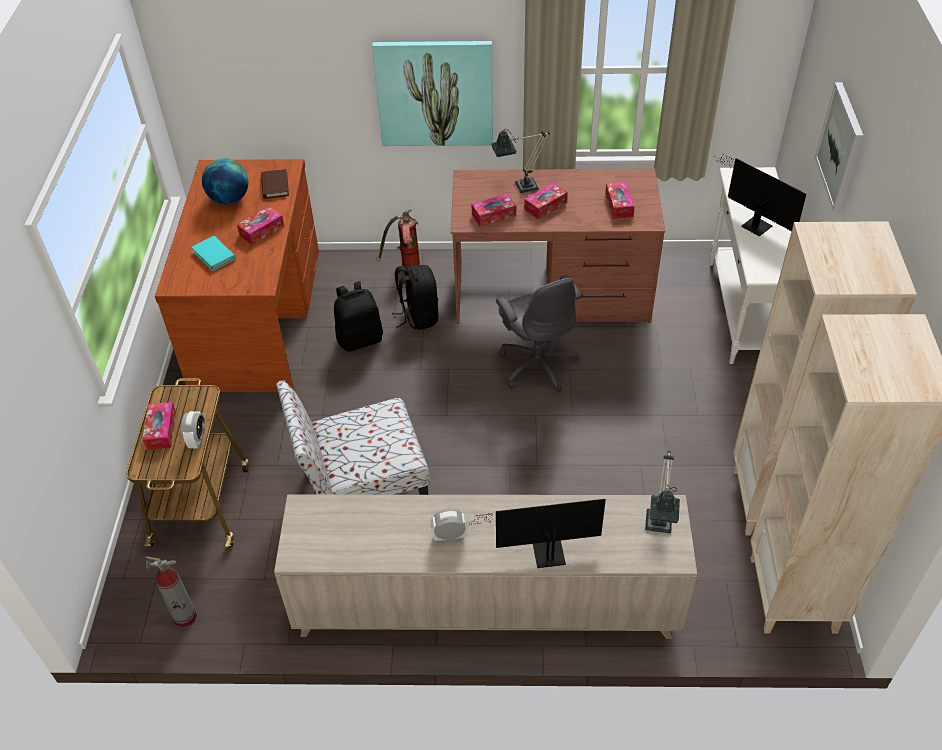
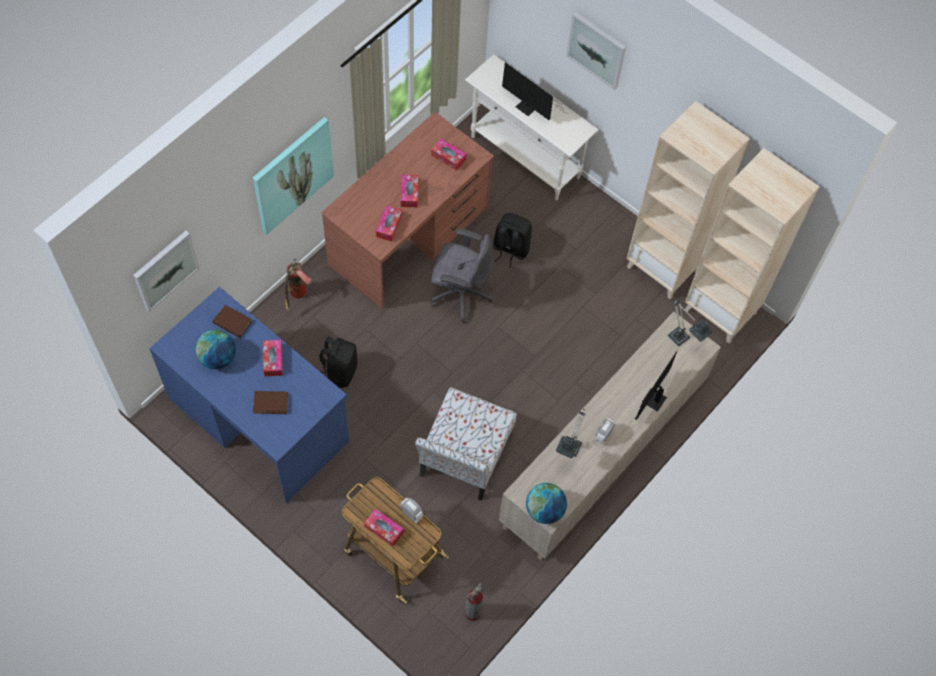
camera: 55 degrees left, 15 degrees up
(214, 255) = (270, 403): turquoise book -> brown book
(237, 73) = (165, 270): none -> picture
(258, 319) = (258, 418): brown desk -> blue desk
(299, 545) = (544, 510): none -> globe
(418, 316) = (353, 324): black backpack -> black backpack (510, 249)
(521, 187) = (378, 192): table lamp -> table lamp (568, 451)
(753, 224) = (529, 109): monitor -> monitor turned 135 degrees counterclockwise

